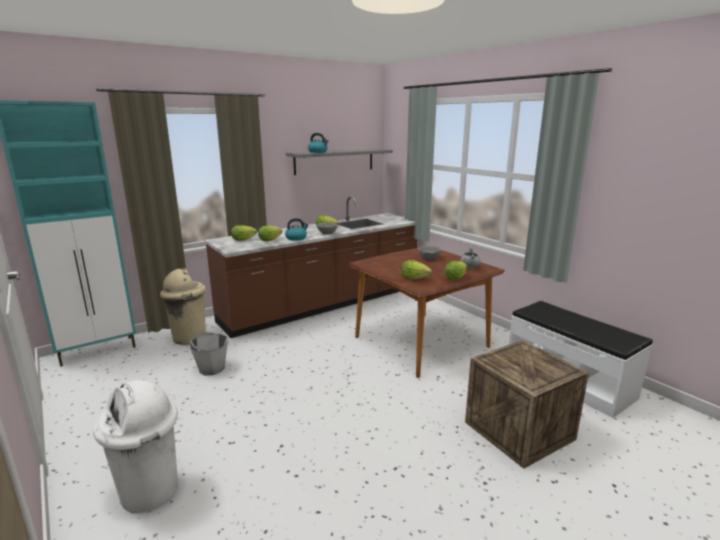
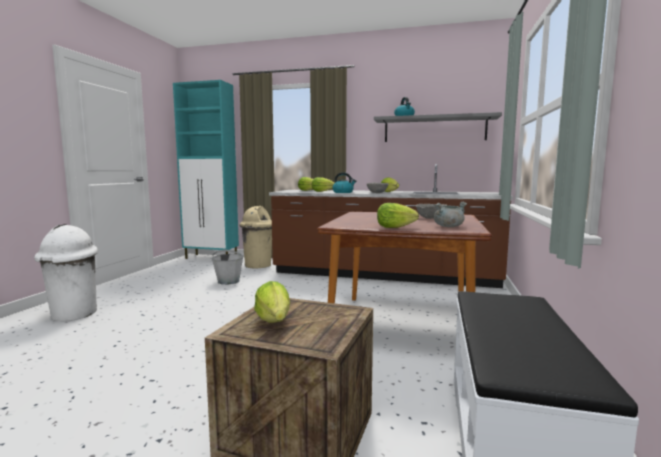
camera: 50 degrees right, 10 degrees down
(414, 278) = (356, 222): lettuce -> lettuce (274, 320)

